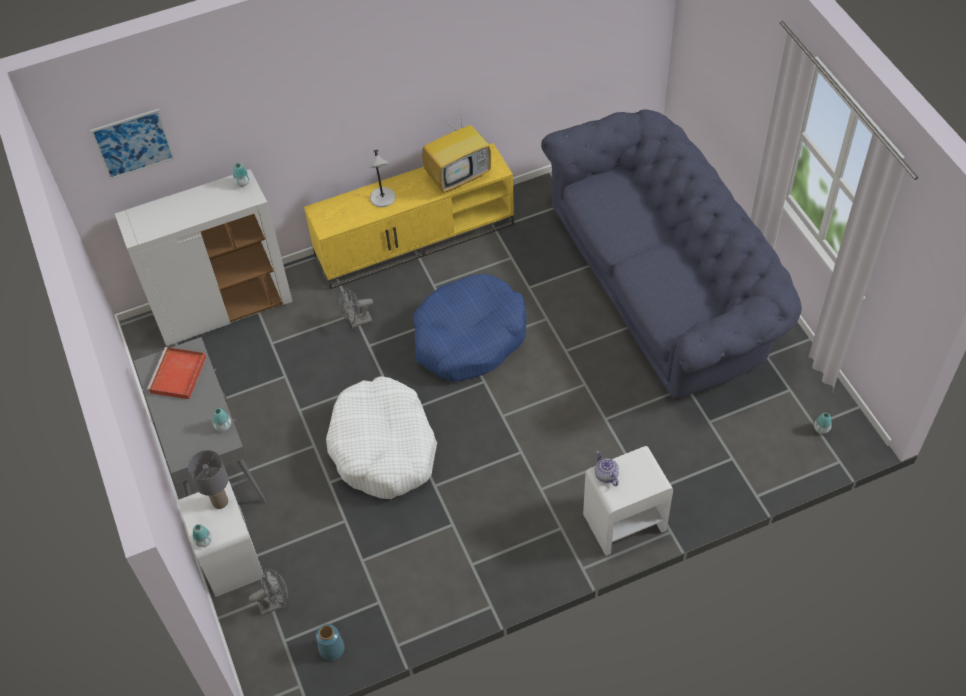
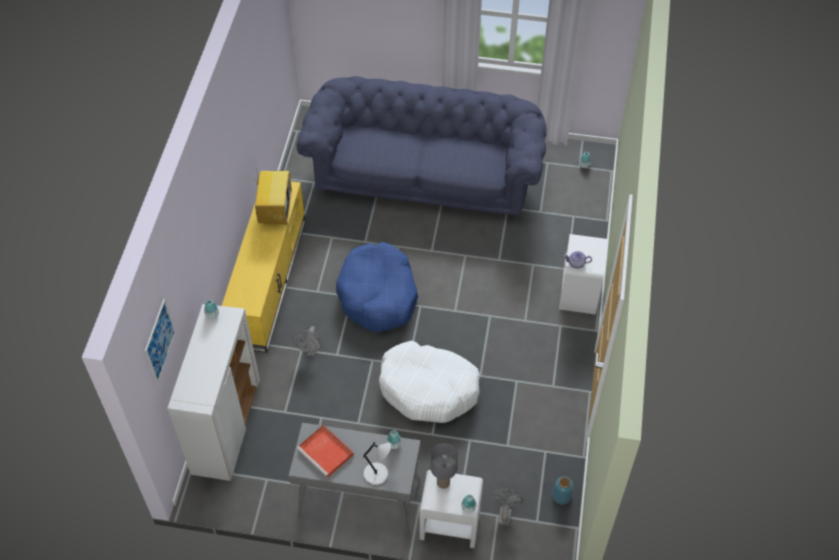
camera: 60 degrees left, 0 degrees up
(383, 199) = (256, 262): grey table lamp -> grey table lamp (377, 474)

